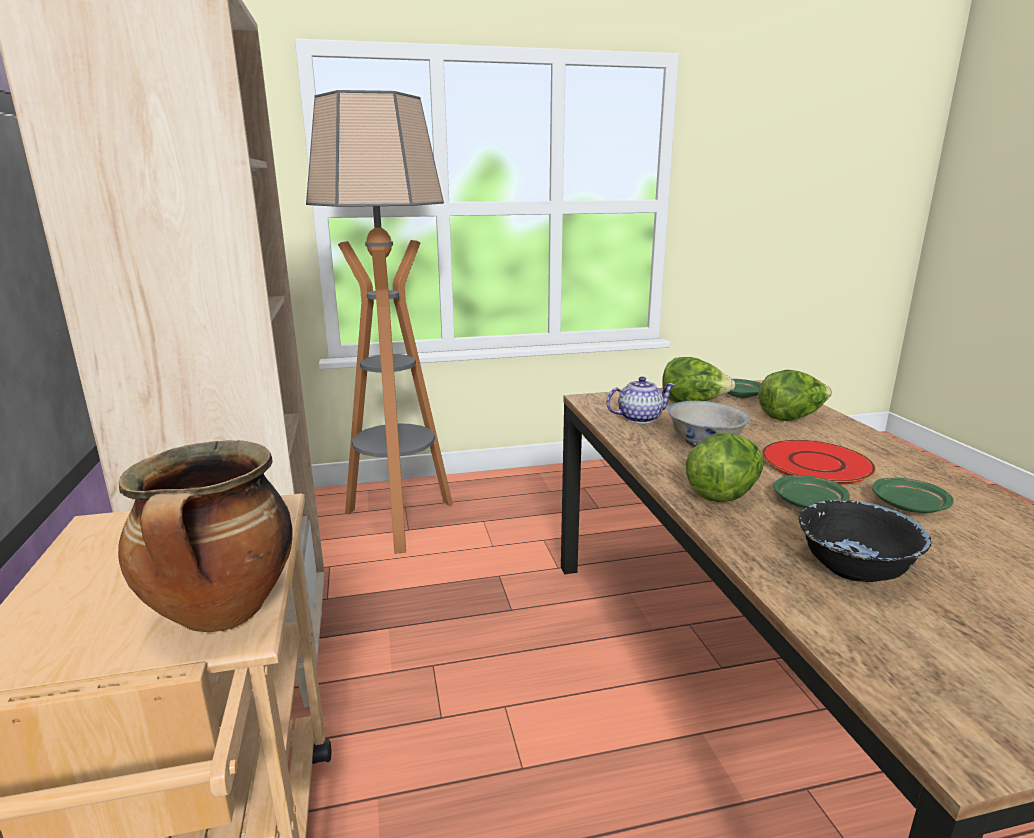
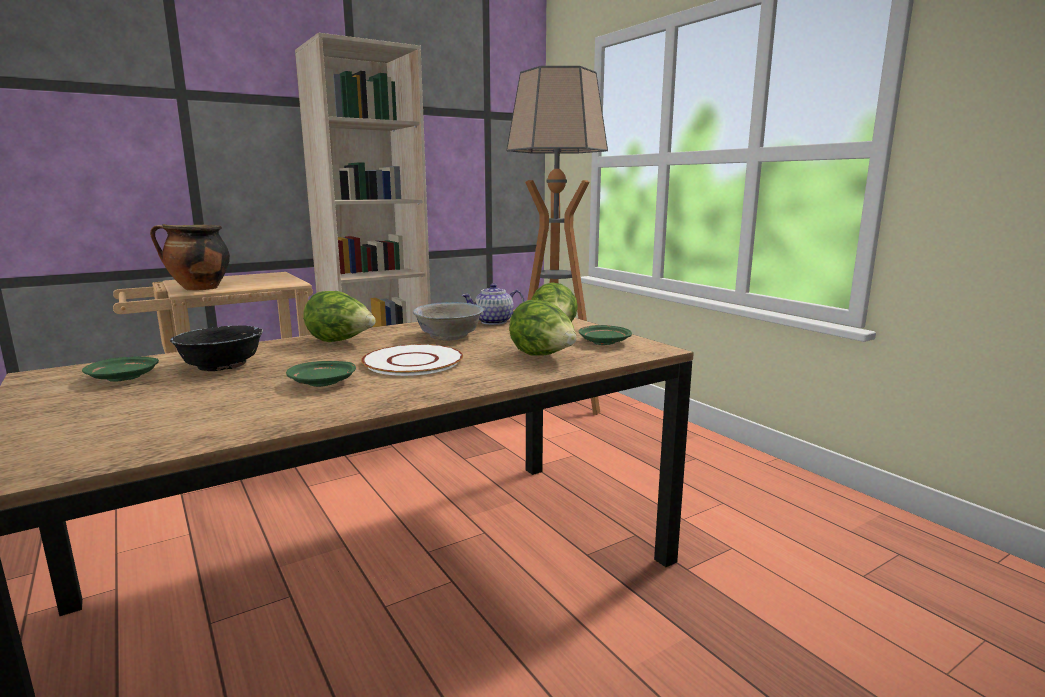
camera: 70 degrees right, 5 degrees down
(639, 418) = (494, 322): teapot -> teapot turned 105 degrees clockwise
(809, 503) = (326, 359): green plate -> green plate (124, 378)
(815, 464) = (413, 361): red plate -> white plate

